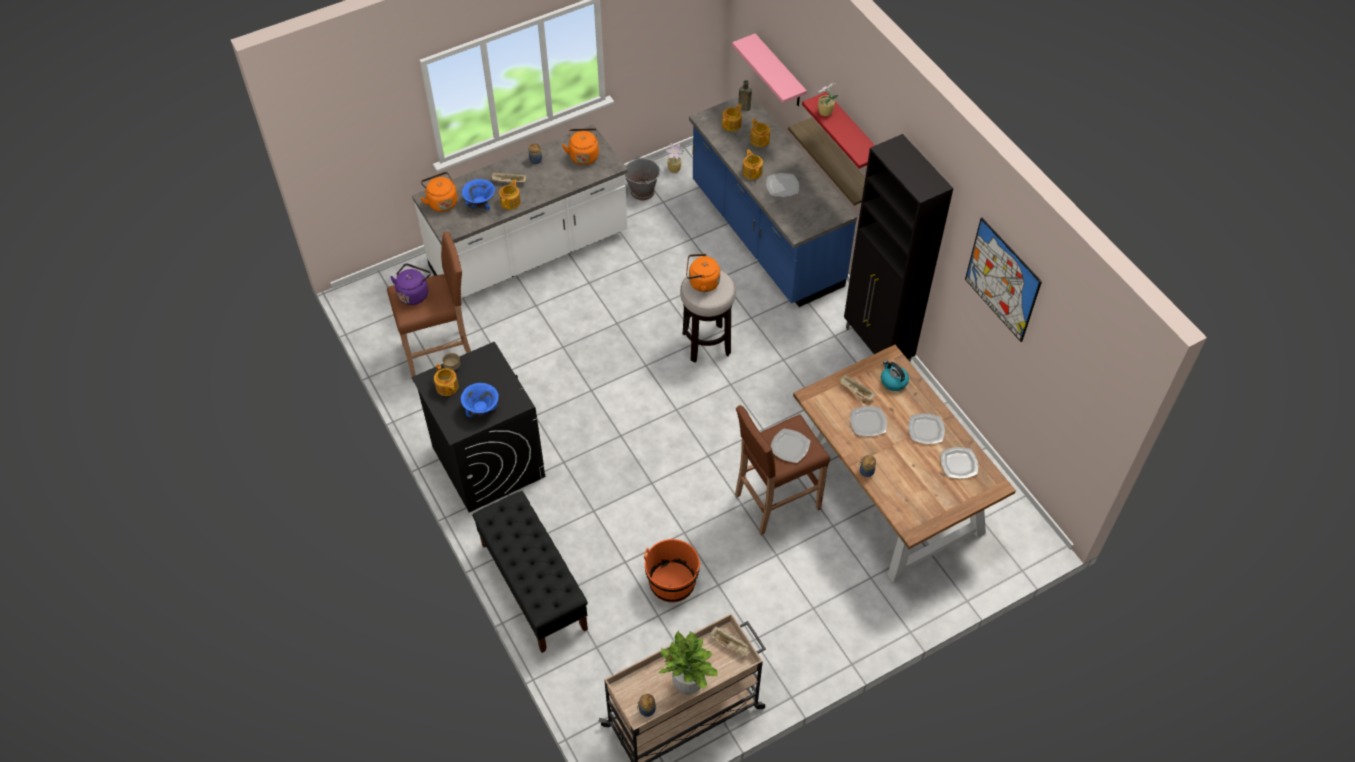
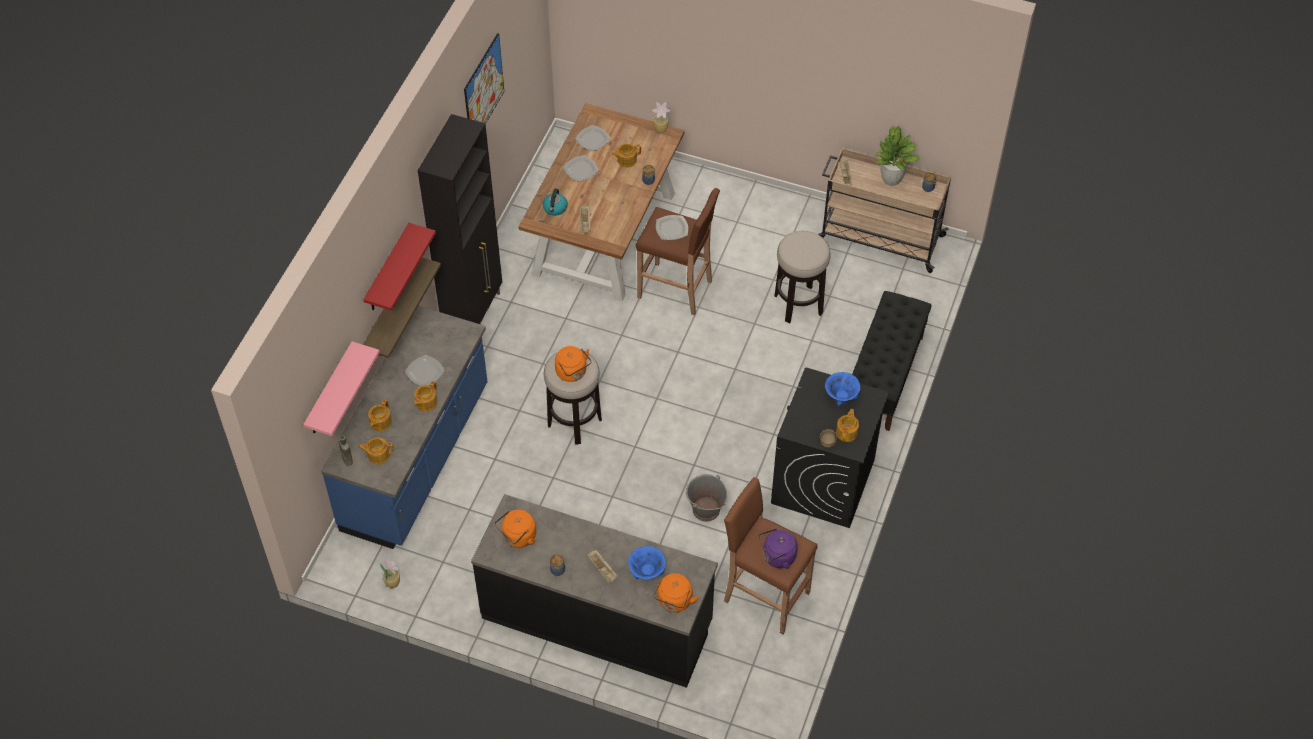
camera: 130 degrees left, 0 degrees up
(511, 202) = (624, 549): teapot -> teapot (626, 160)
(529, 252) = (597, 620): white counter -> black counter
(642, 191) = (443, 587): grey bucket -> grey bucket (705, 510)
(672, 583) = (798, 304): orange bucket -> stool
(824, 112) = (392, 285): potted plant -> potted plant (661, 129)
(867, 422) = (606, 202): plate -> none

